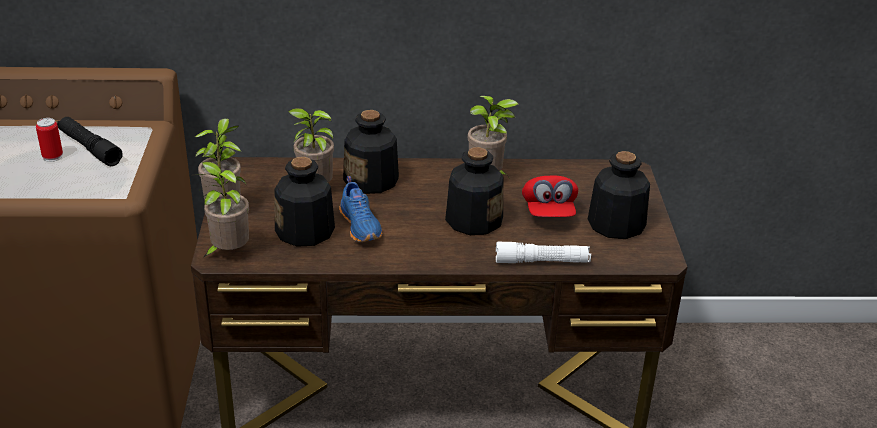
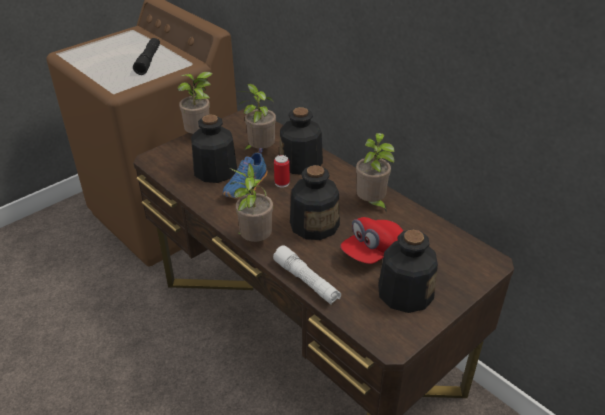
camera: 50 degrees right, 5 degrees up
(52, 156) = (128, 57): can -> can (282, 183)
(228, 253) = (162, 159): potted plant -> potted plant (254, 240)

